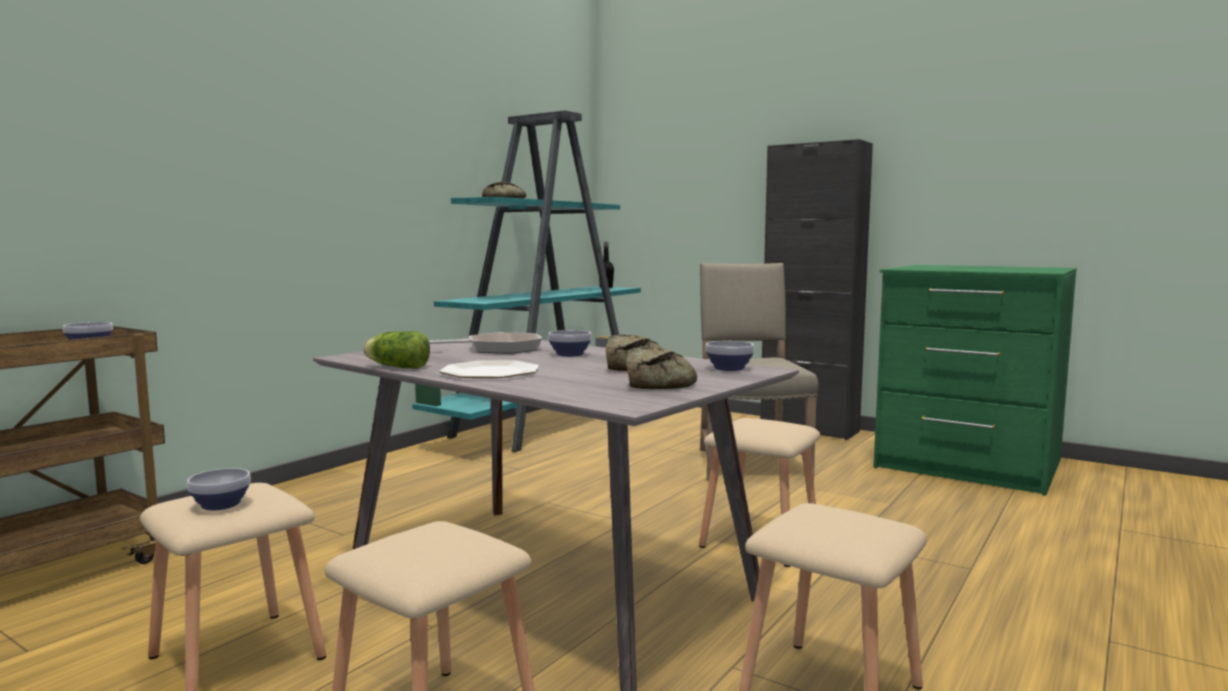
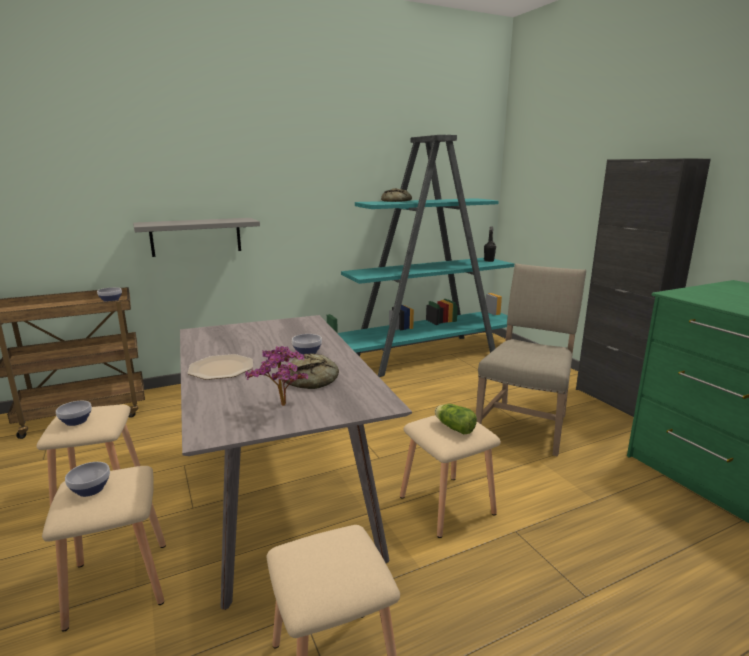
camera: 30 degrees right, 10 degrees up
(220, 240) = (196, 236): none -> grey shelf
(396, 367) = (192, 350): lettuce -> lettuce (453, 427)
(498, 349) = (282, 337): frying pan -> none
(658, 382) = (282, 407): bread -> potted plant
(730, 368) = (366, 397): bowl -> bowl (92, 489)

